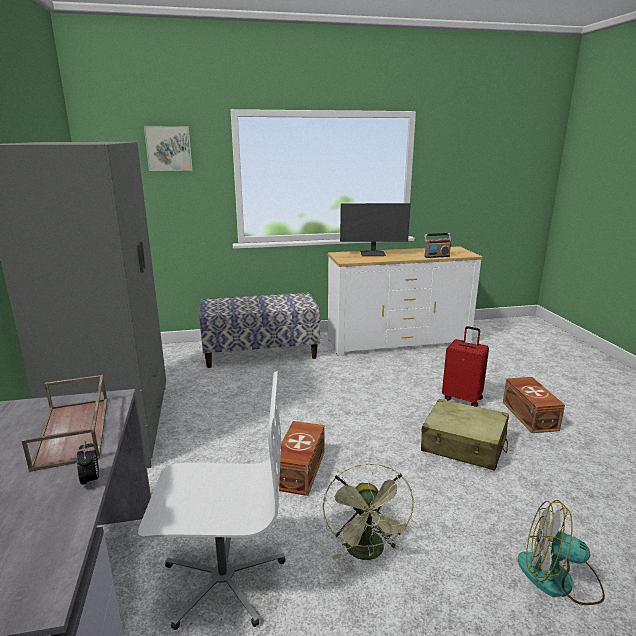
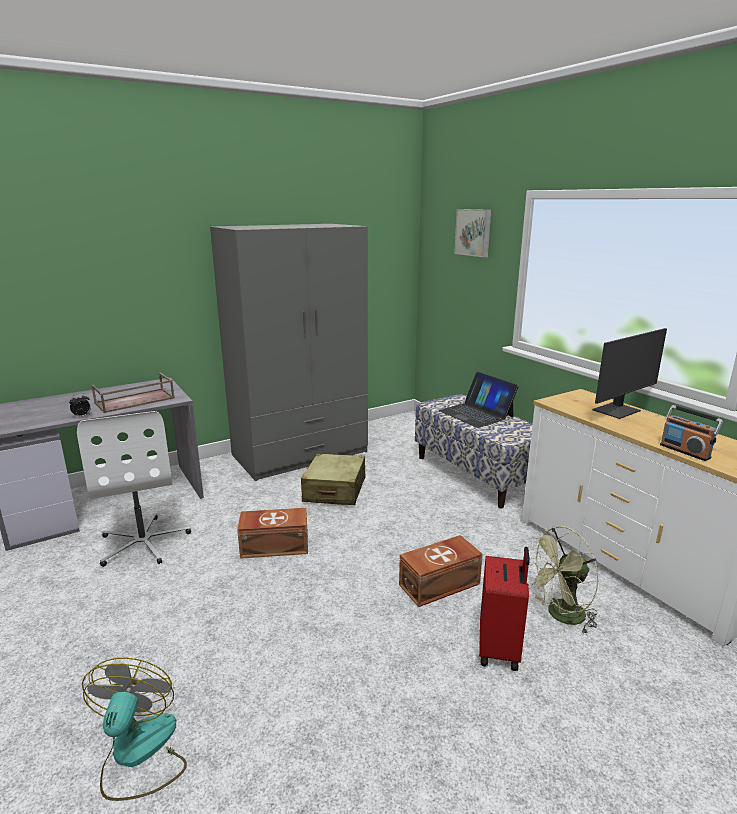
camera: 70 degrees right, 0 degrees up
(250, 303) = (476, 413): none -> laptop
(367, 553) = (172, 605): green fan -> green fan (560, 616)
(373, 254) = (617, 411): monitor -> monitor turned 105 degrees counterclockwise
(463, 445) = (371, 658): beige suitcase -> beige suitcase (334, 490)
(530, 415) = (505, 738): brown storage box -> brown storage box (441, 585)

